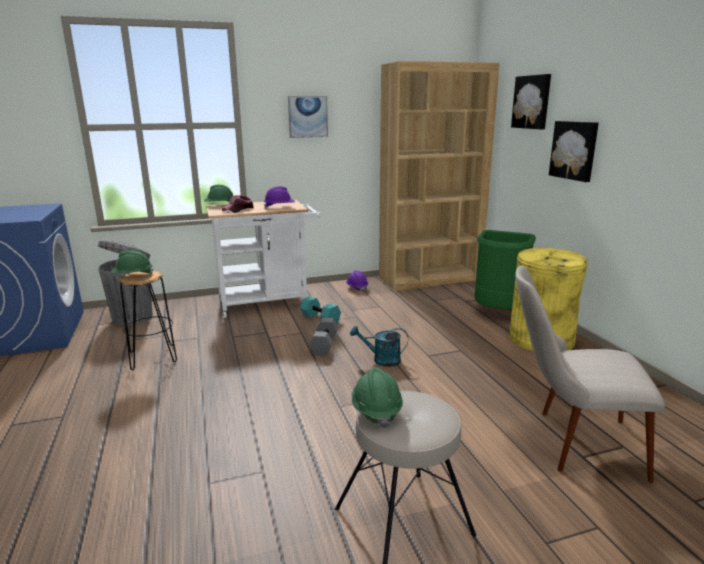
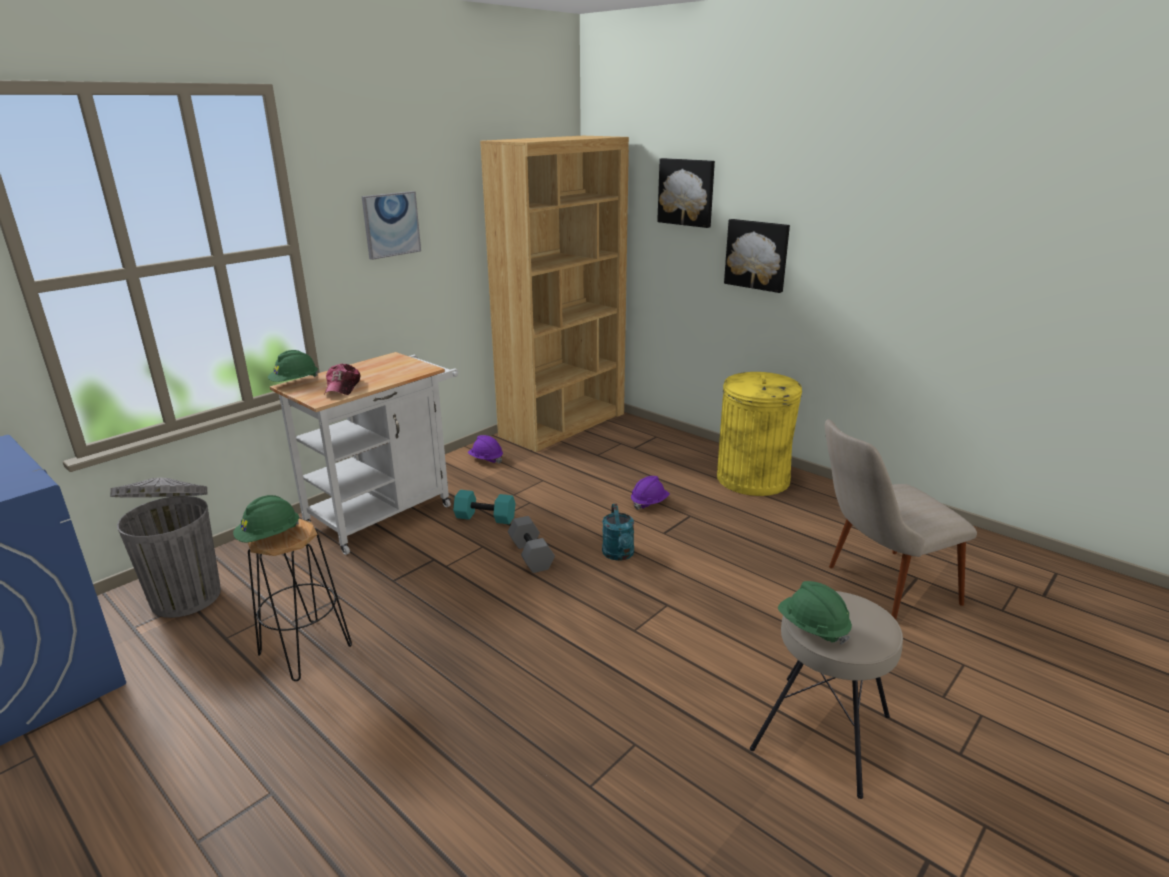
camera: 30 degrees left, 5 degrees up
(279, 207) = (399, 372): purple hard hat -> purple hard hat (649, 503)
(381, 360) = (619, 555): turquoise watering can -> turquoise watering can turned 75 degrees counterclockwise
(498, 313) = (682, 455): green trash can -> none

